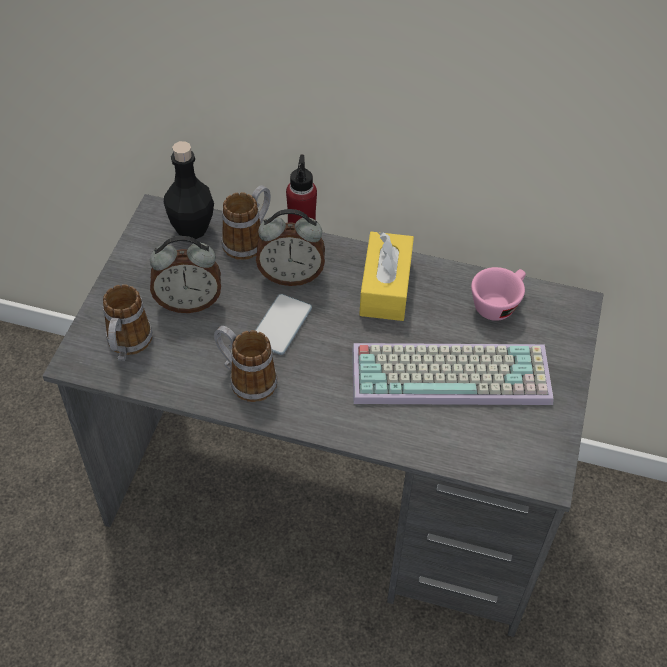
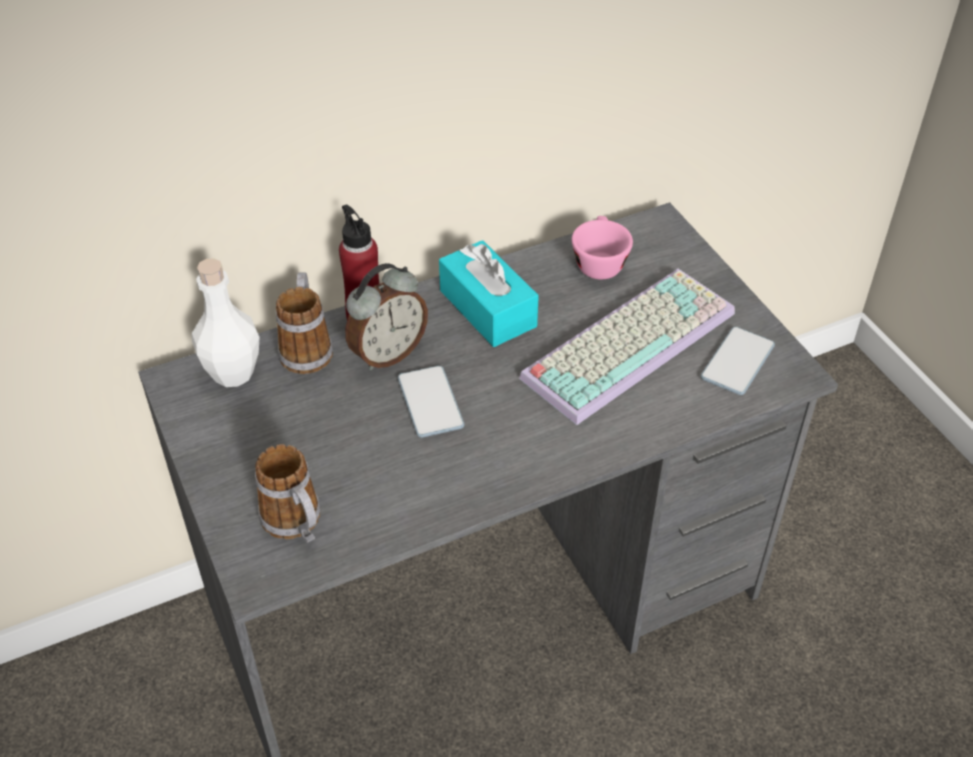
camera: 40 degrees left, 5 degrees down
(189, 302) = (313, 442): alarm clock -> none
(192, 228) = (233, 373): black bottle -> white bottle
(245, 379) = (454, 472): mug -> none
(385, 287) = (488, 308): yellow tissue box -> turquoise tissue box
(513, 439) = (737, 362): none -> phone

